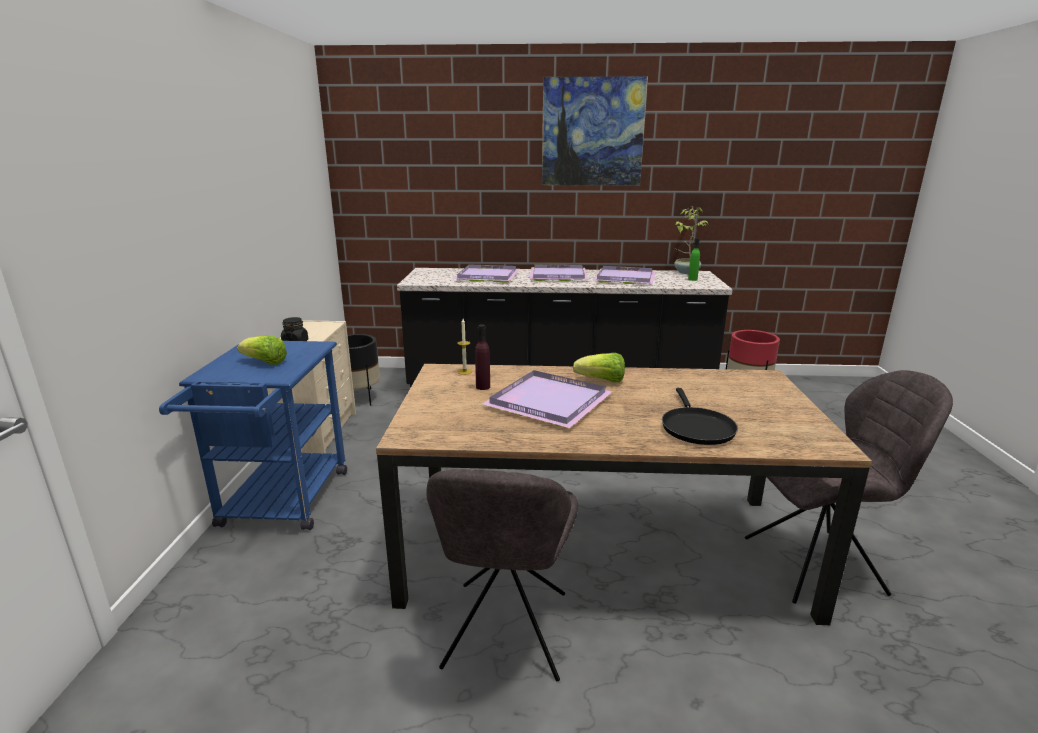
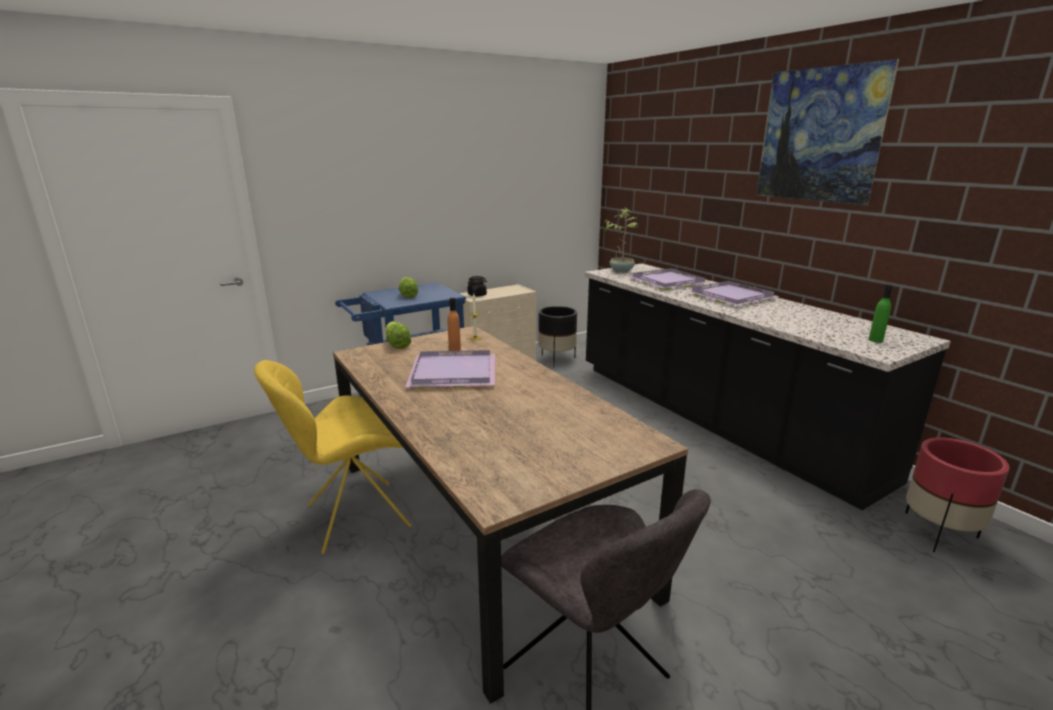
camera: 55 degrees right, 0 degrees up
(483, 387) = (454, 349): purple bottle -> orange bottle
(505, 634) = (353, 517): grey chair -> yellow chair
(601, 381) = (521, 379): lettuce -> lettuce (397, 345)
(626, 278) = (794, 316): purple tray -> none
(686, 272) = (901, 332): potted plant -> potted plant (621, 271)
(696, 427) = (467, 431): black frying pan -> none

